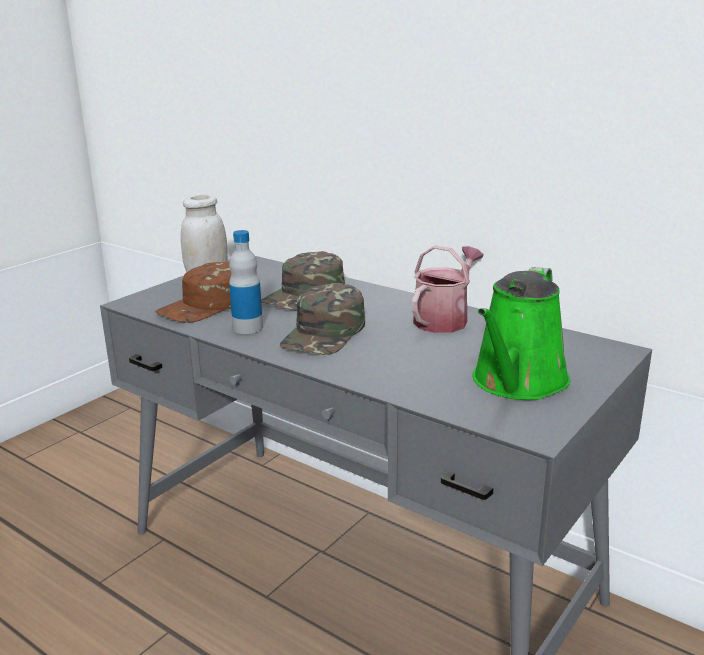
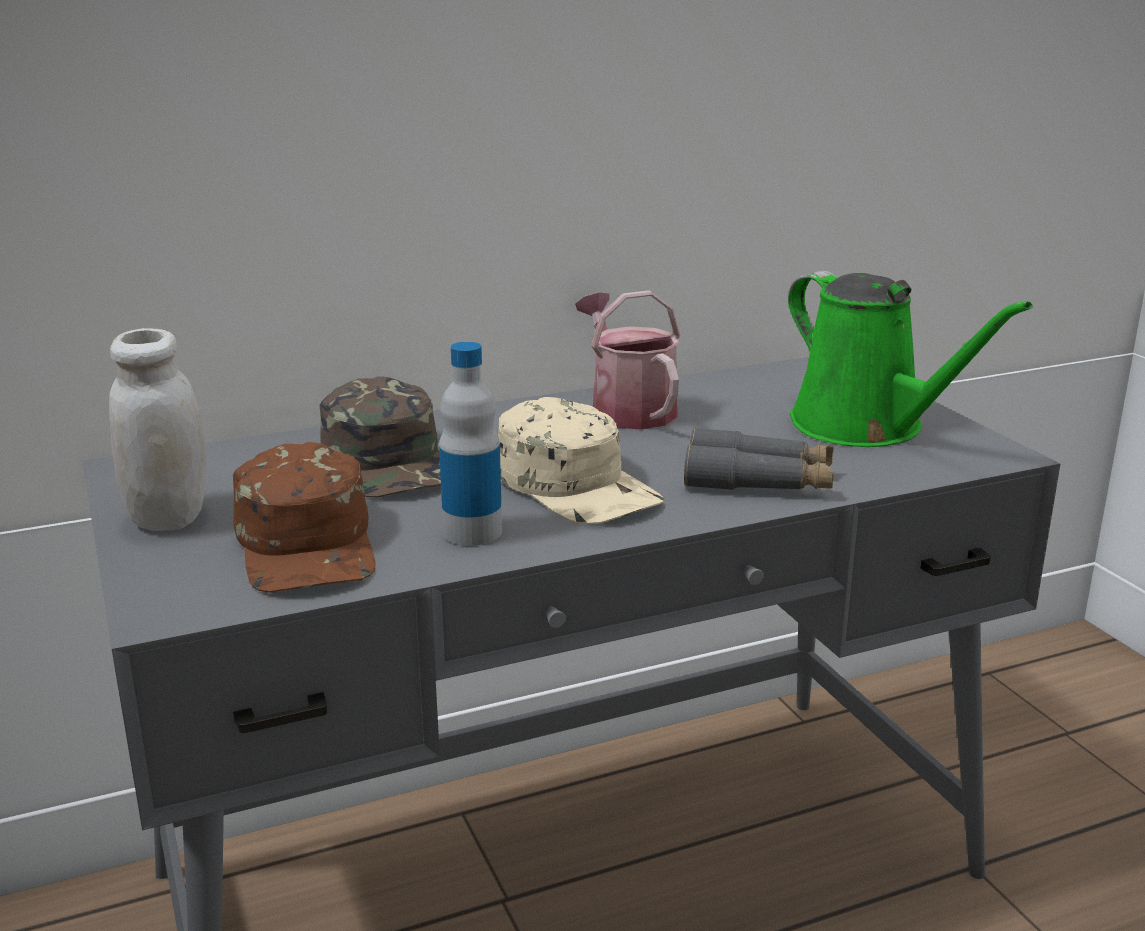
camera: 60 degrees left, 0 degrees up
(325, 333) = (577, 485): green cap -> beige cap
(385, 371) = (758, 481): none -> grey binoculars

